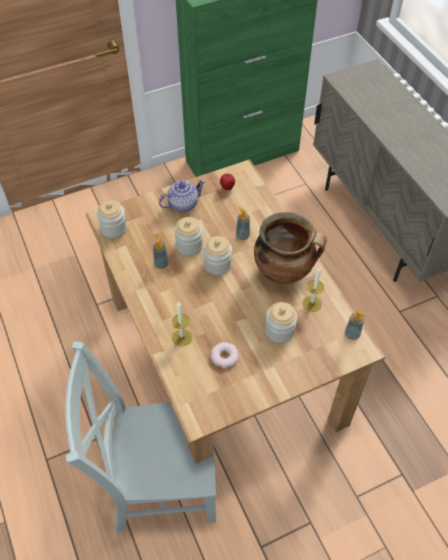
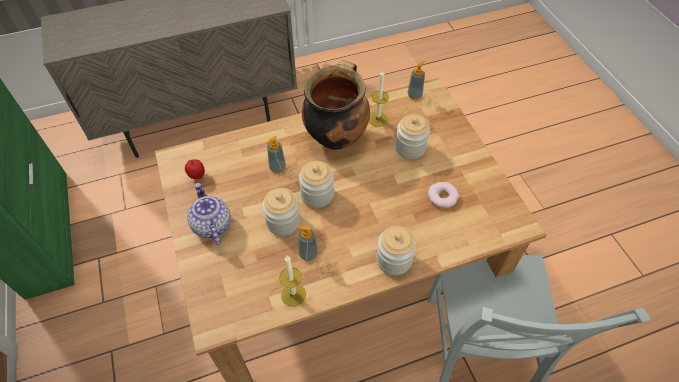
camera: 85 degrees left, 0 degrees up
(113, 228) = (235, 312): jar -> jar (394, 260)
(182, 337) = (418, 235): candle -> candle (293, 294)

